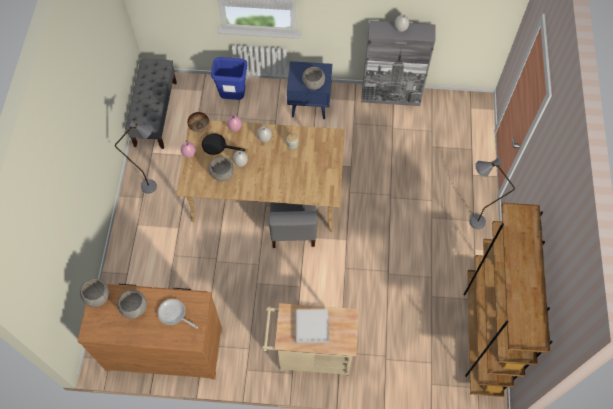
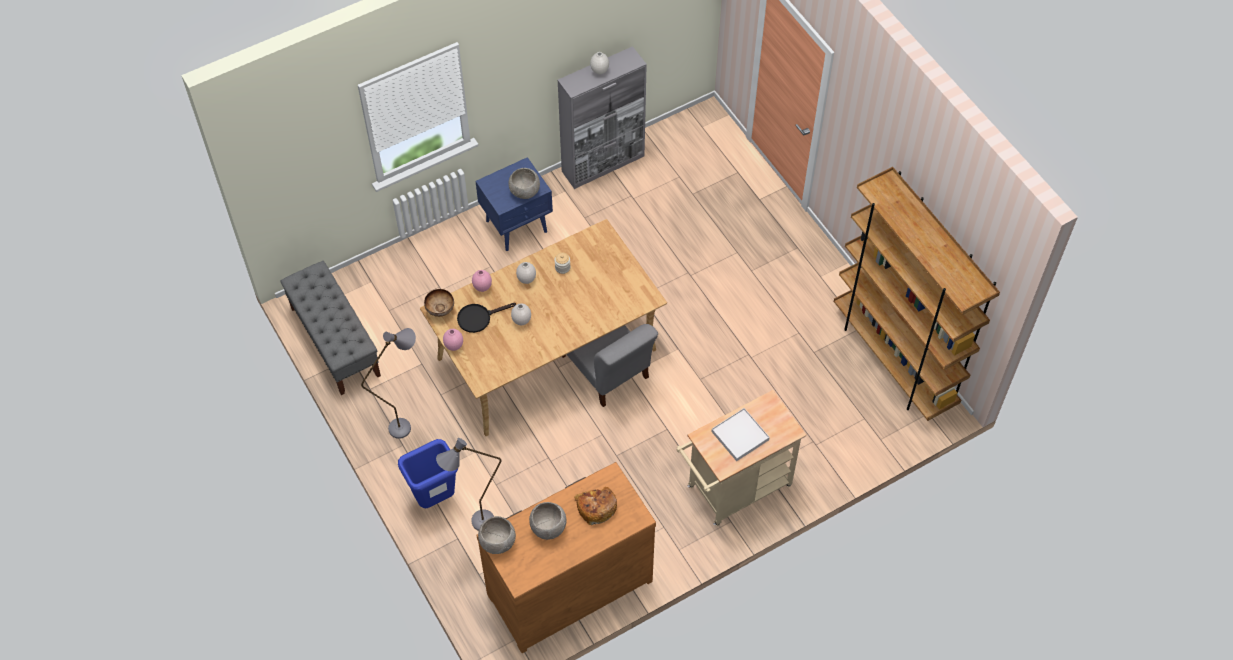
camera: 35 degrees left, 5 degrees down
(174, 314) = (596, 507): frying pan -> bread
(222, 174) = (510, 345): grey bowl -> none
(233, 97) = (417, 268): blue trash can -> blue trash can (435, 498)
(471, 222) = (796, 250): grey floor lamp -> grey floor lamp (475, 525)

